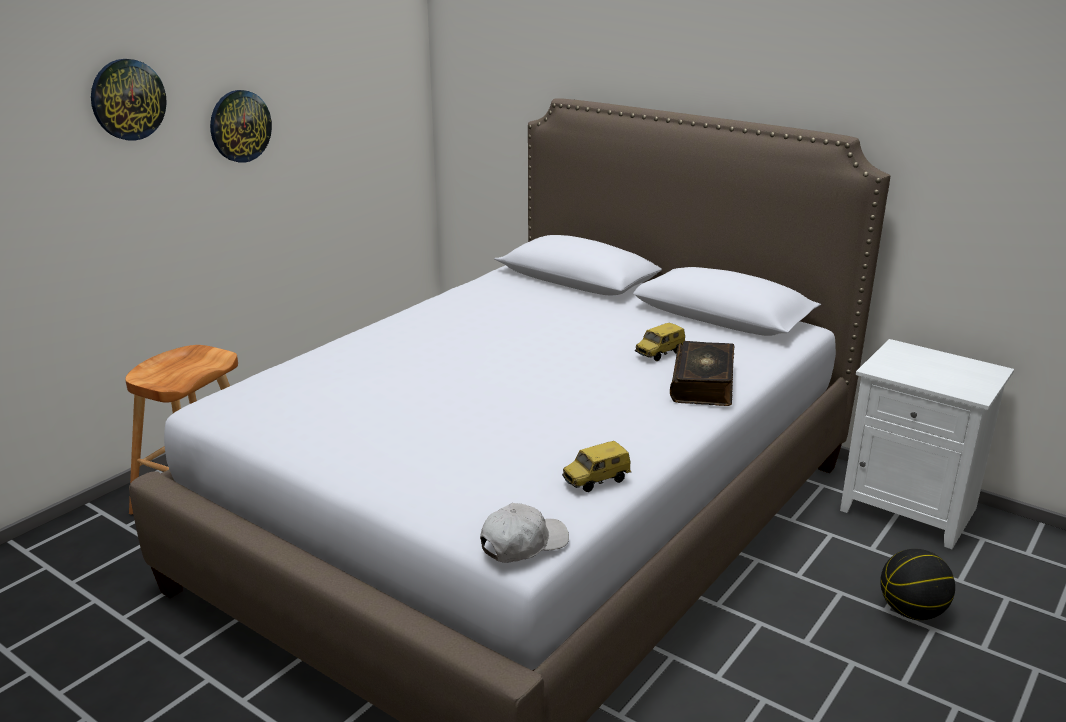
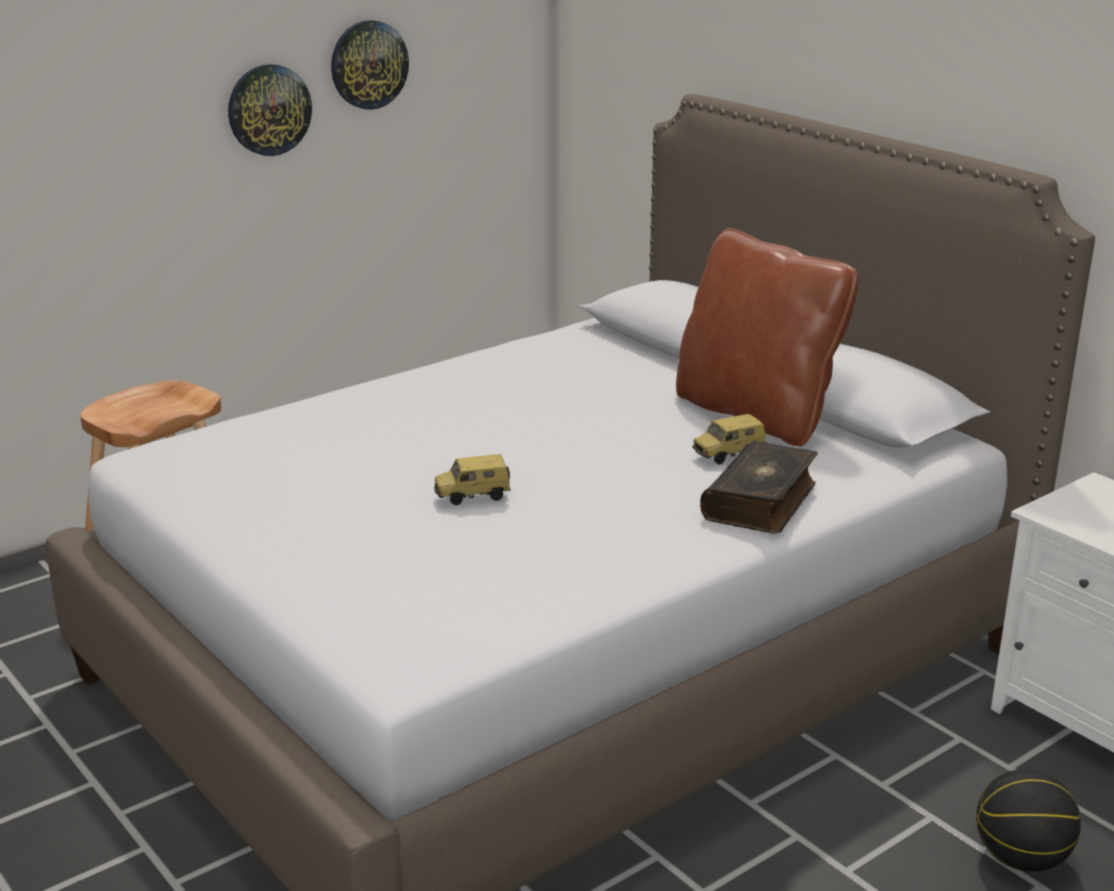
camera: 15 degrees right, 0 degrees up
(128, 99) = (121, 72): wall clock -> wall clock (368, 64)
(523, 544) = (404, 665): white cap -> none
(597, 482) = (540, 605): toy car -> toy car (473, 497)
(659, 323) = (757, 414): none -> brown pillow

